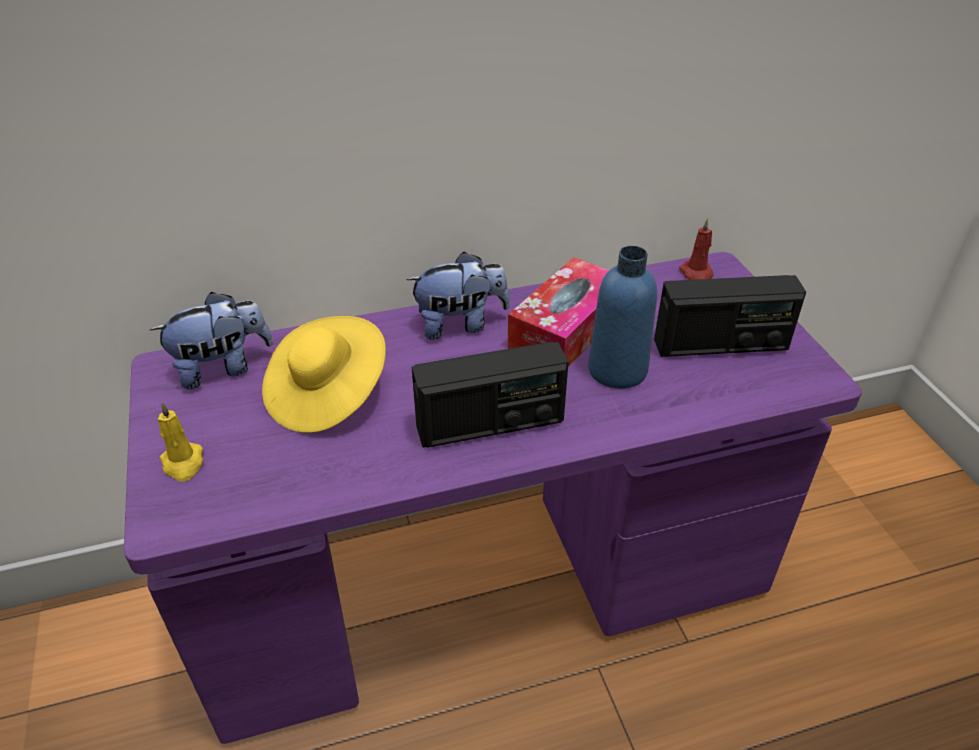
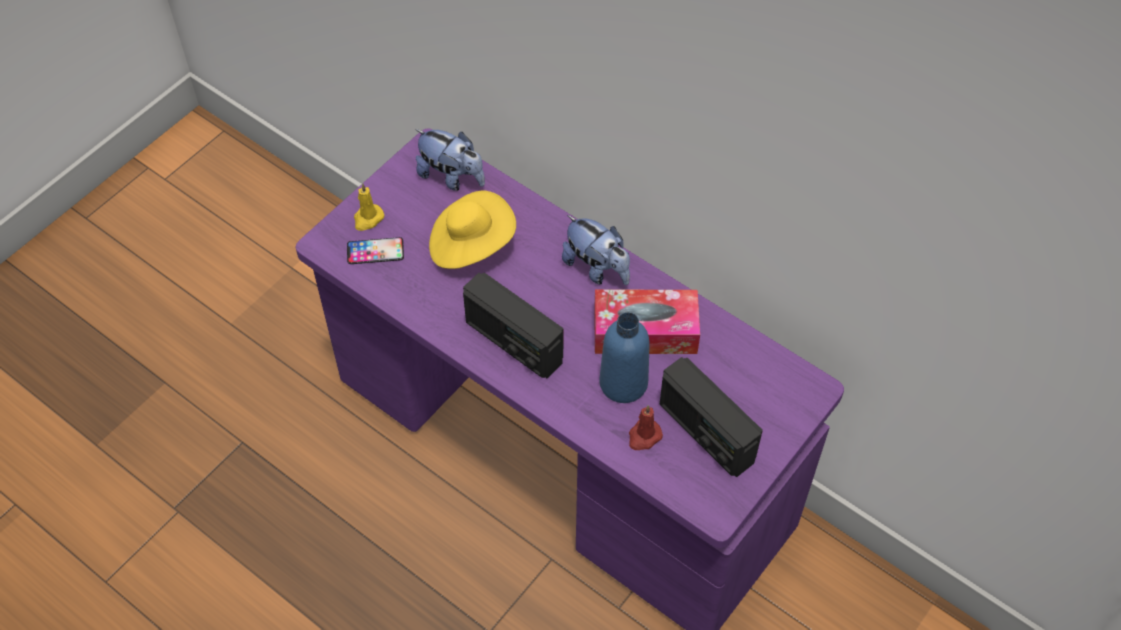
camera: 55 degrees right, 15 degrees up
(236, 480) = (375, 251): none -> phone
(697, 274) = (789, 379): red candle -> red candle (644, 436)

